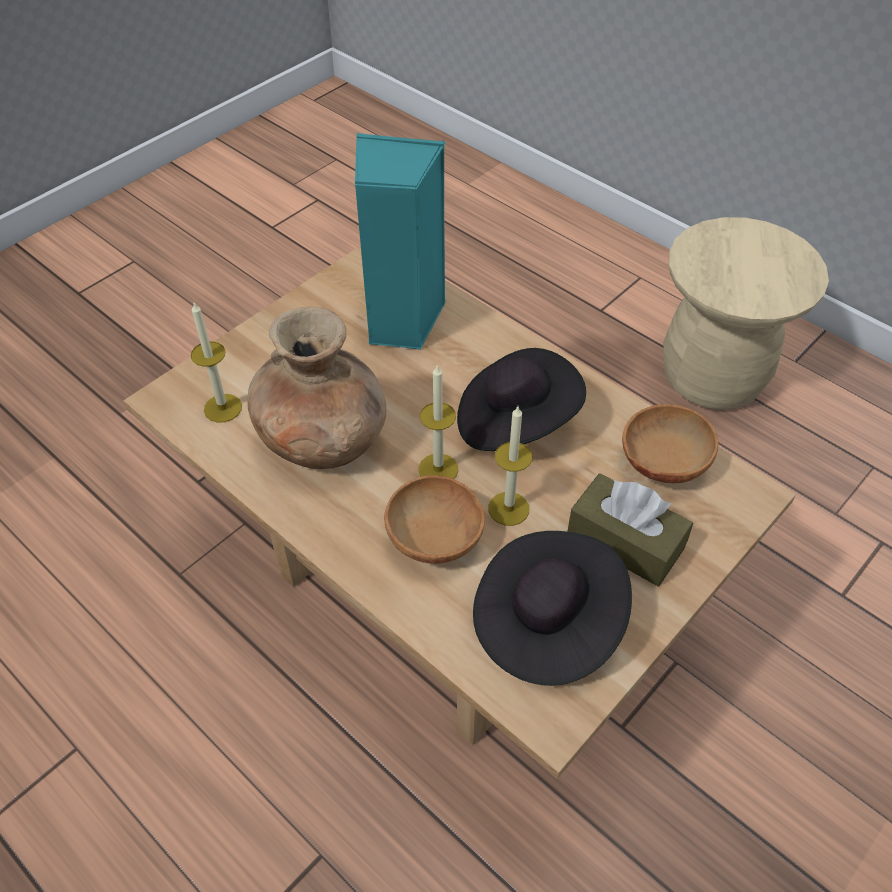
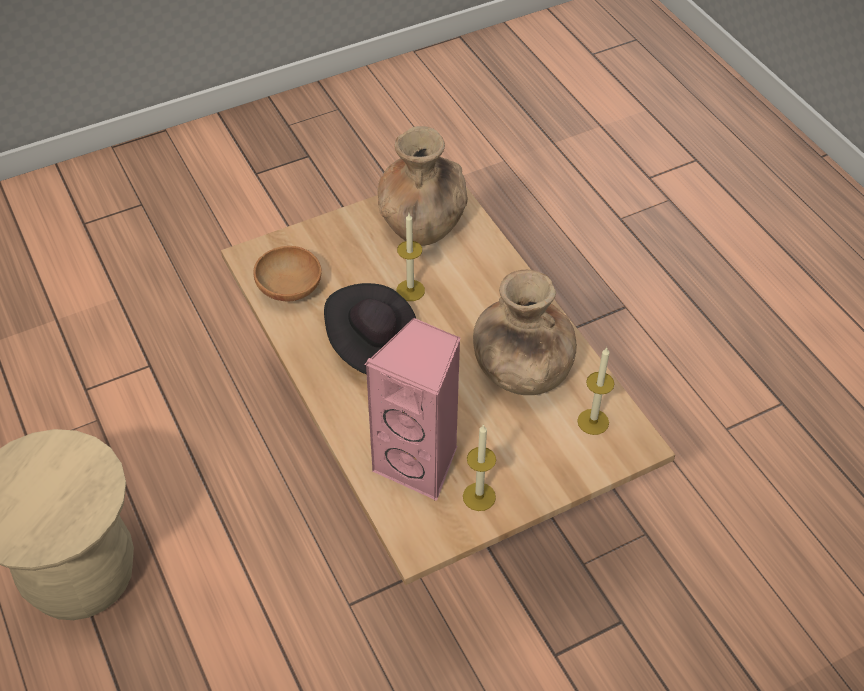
camera: 160 degrees left, 0 degrees up
(400, 321) = (420, 462): turquoise speaker -> pink speaker
(436, 540) = (466, 285): brown bowl -> none
(438, 469) = (445, 328): candle -> candle (479, 496)
(546, 623) = (422, 225): black hat -> brown vase
(625, 541) = (349, 252): brown tissue box -> none

